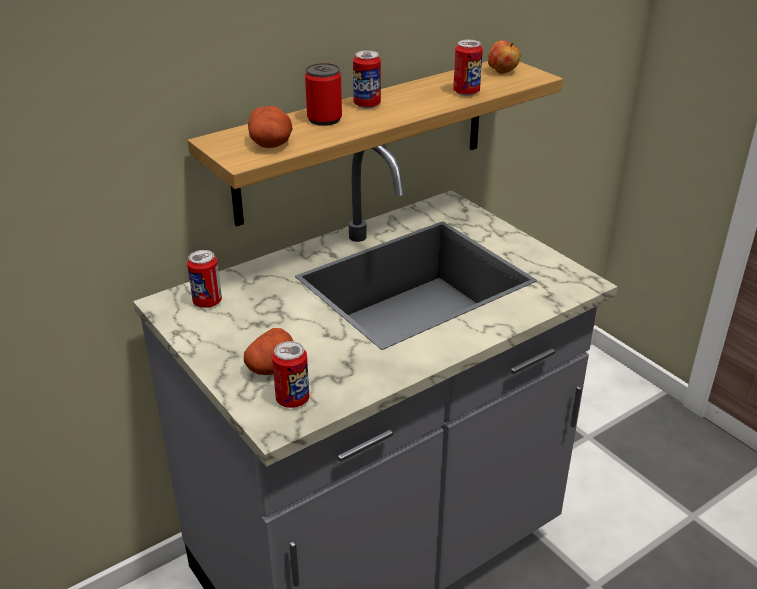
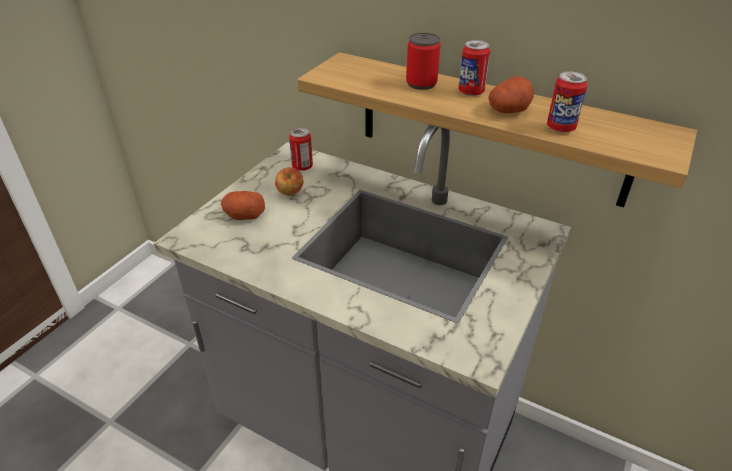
camera: 65 degrees right, 5 degrees up
(271, 144) = (355, 77): potato -> potato (509, 110)
(292, 399) = (212, 235): can -> none
(503, 72) = (644, 136): apple -> apple (290, 193)

